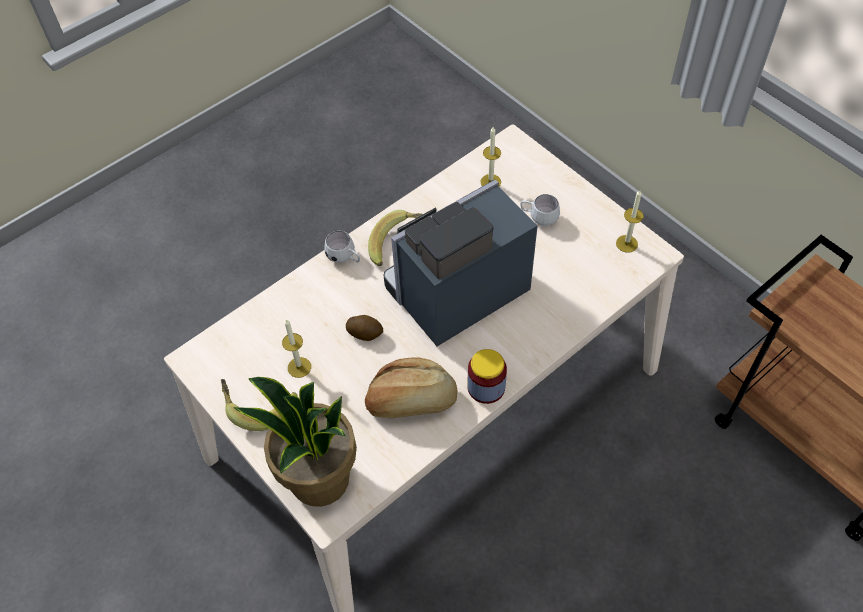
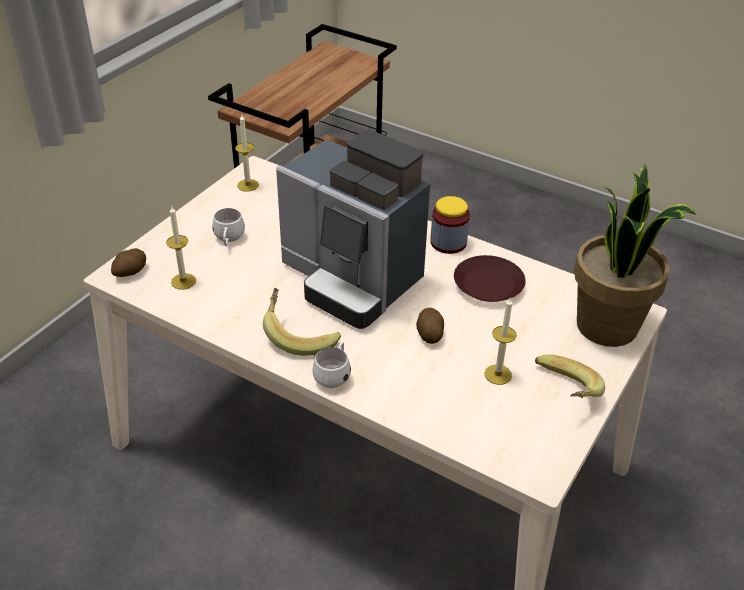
camera: 110 degrees left, 15 degrees down
(411, 401) = (489, 285): bread -> brown plate
(513, 151) = (130, 272): none -> potato

